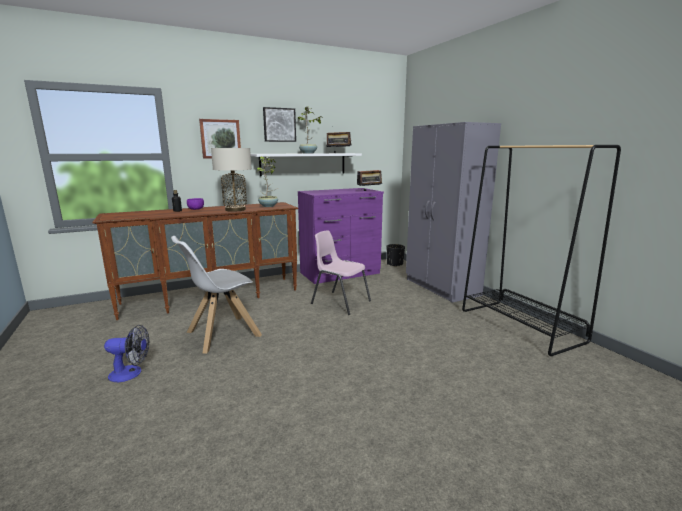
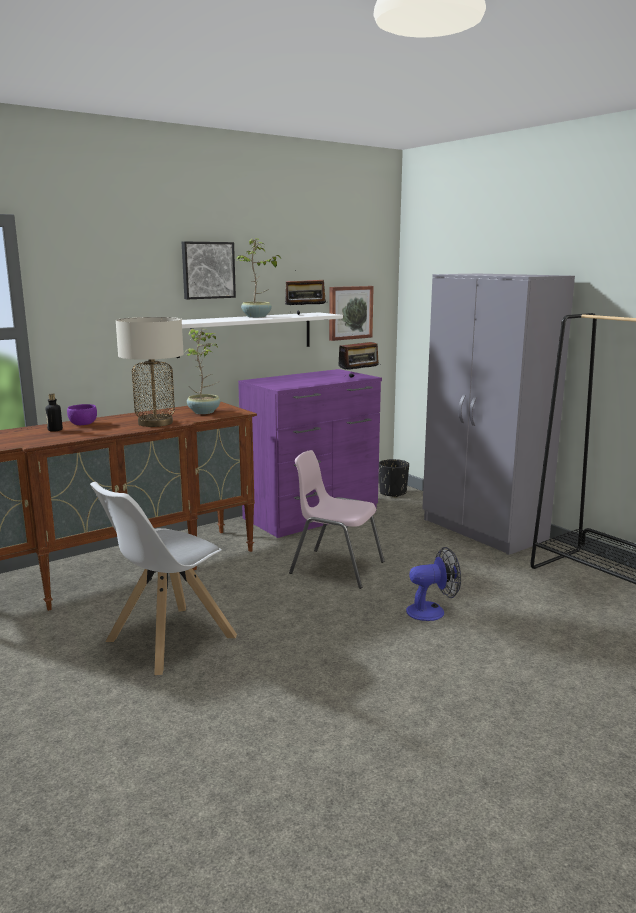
camera: 10 degrees left, 0 degrees up
(131, 373) = (51, 722): fan -> fan (432, 611)
(220, 139) = (112, 298): picture -> picture (350, 312)

